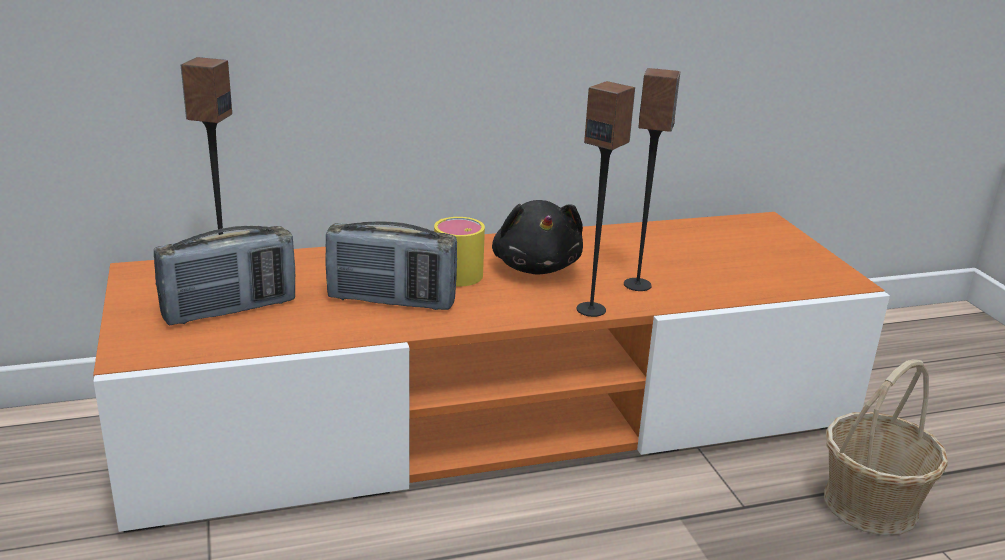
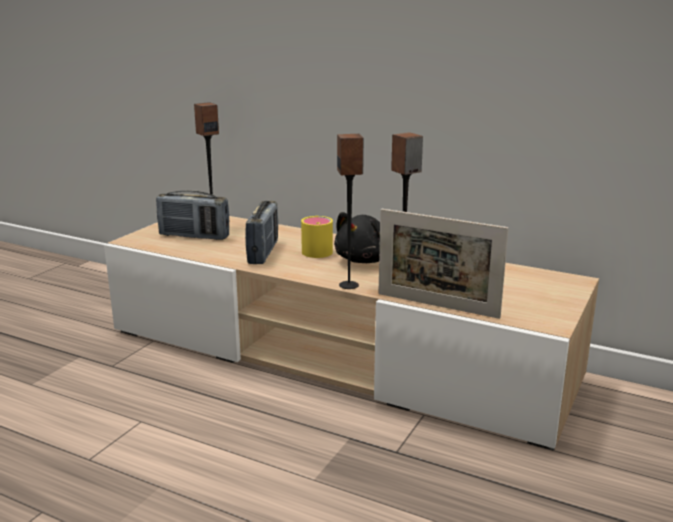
camera: 45 degrees right, 5 degrees down
(391, 301) = (263, 252): radio -> radio turned 135 degrees counterclockwise
(496, 417) = (336, 354): orange tv stand -> beige tv stand
(723, 300) = (437, 305): none -> picture frame
(871, 504) = (482, 492): basket -> none

